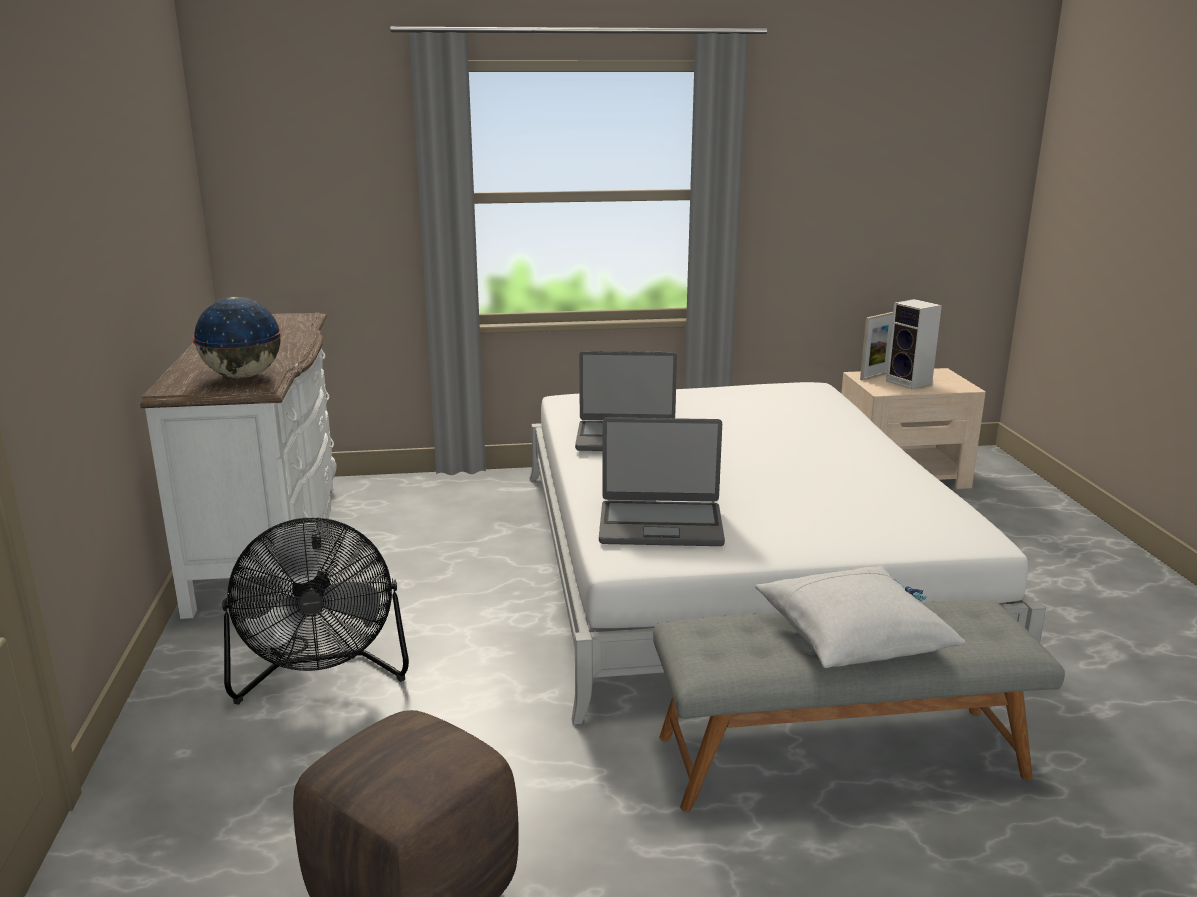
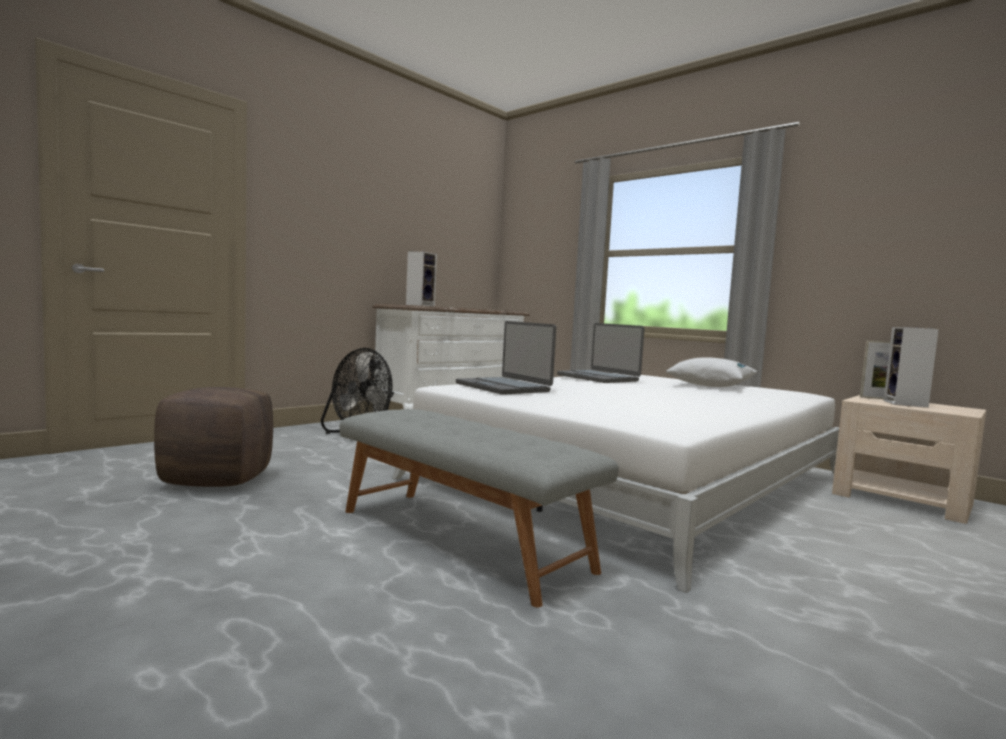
camera: 50 degrees right, 15 degrees down
(242, 376) = (420, 305): globe -> speaker
(852, 639) = (458, 430): grey pillow -> grey pillow (710, 386)

